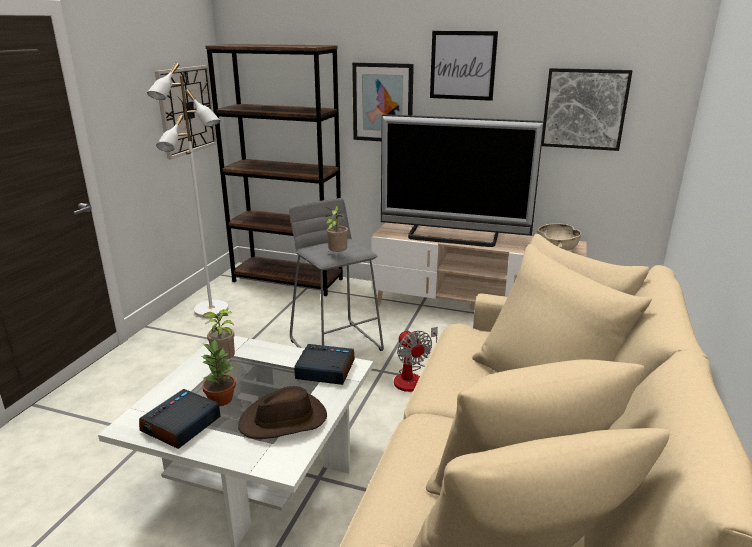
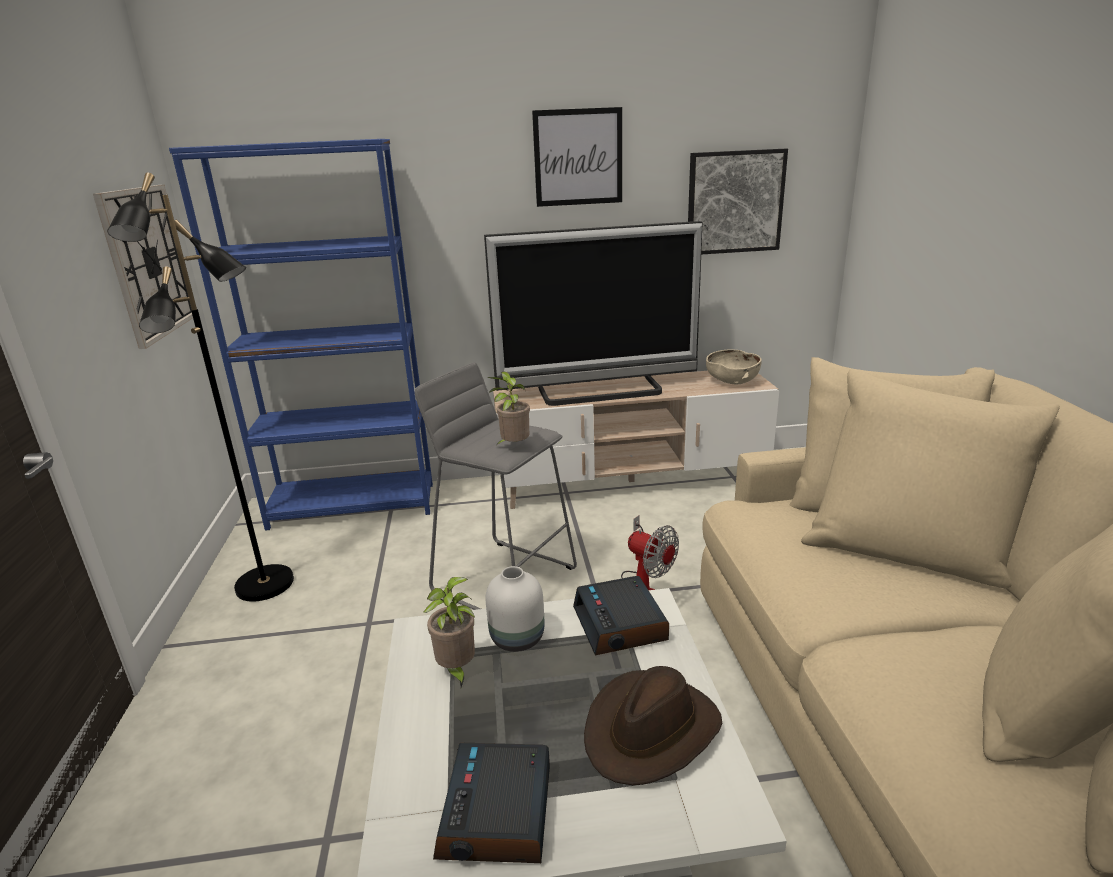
camera: 25 degrees left, 0 degrees up
(211, 311) = (265, 585): white floor lamp -> black floor lamp
(220, 399) = (514, 734): potted plant -> none
(266, 359) = (517, 637): none -> white vase
(288, 280) = (353, 506): brown bookcase -> blue bookcase
(324, 370) = (621, 625): alarm clock -> alarm clock turned 90 degrees counterclockwise
(382, 102) = (467, 220): picture -> none

